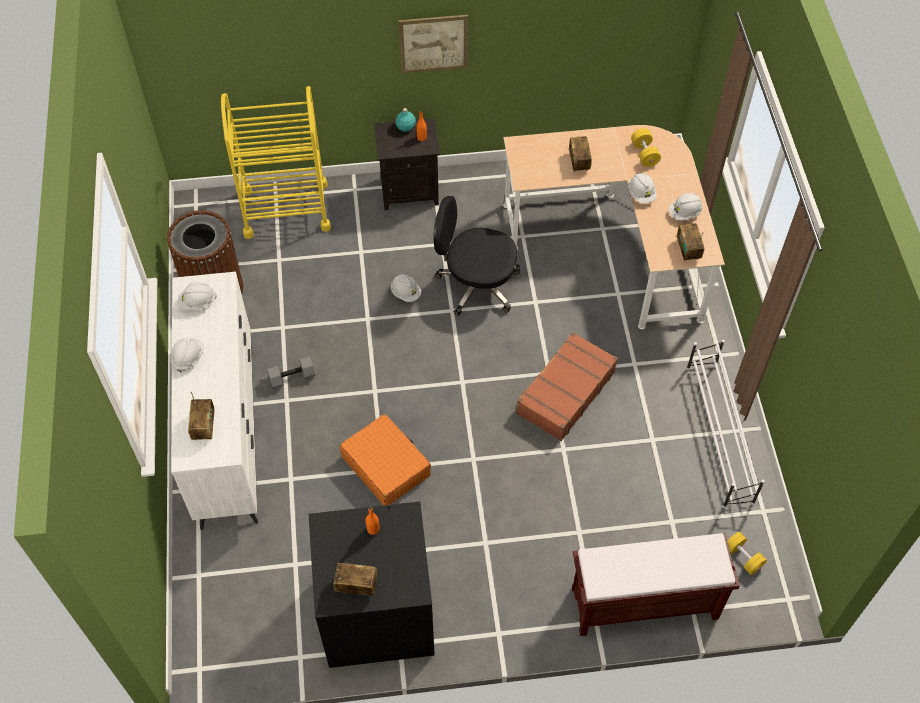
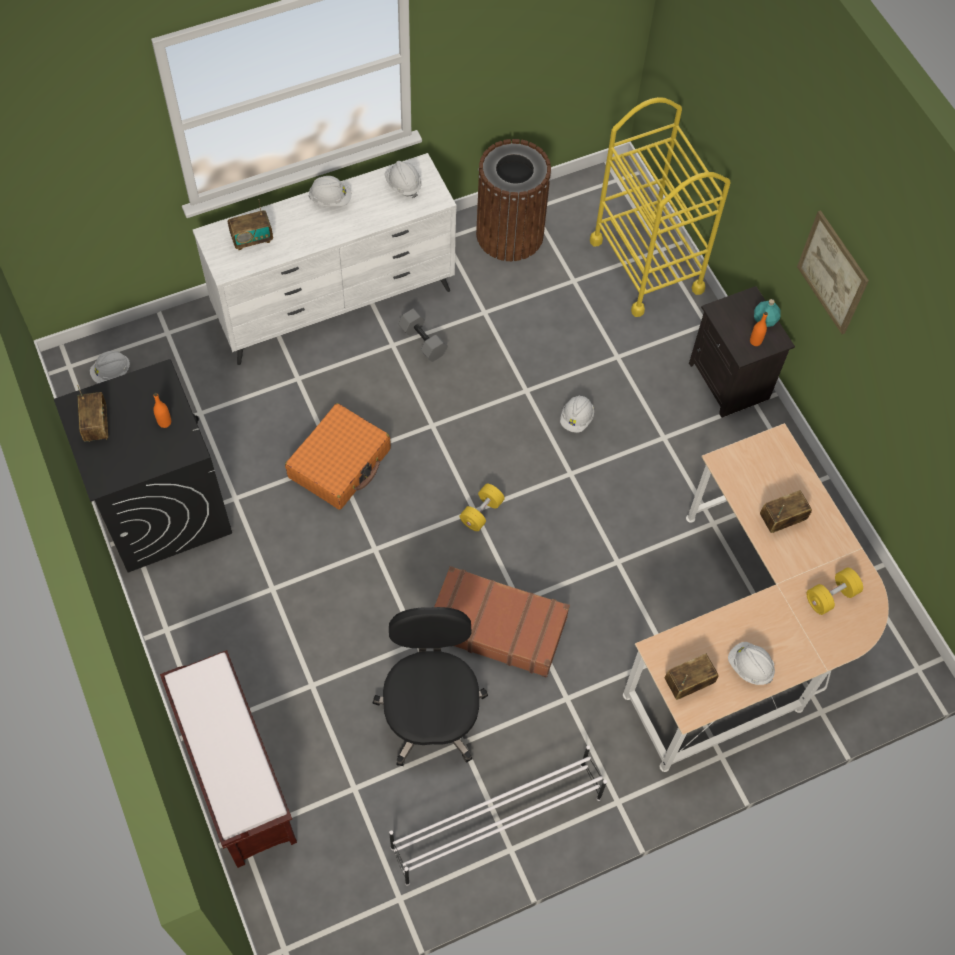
camera: 70 degrees right, 5 degrees up
(476, 284) = (618, 490): black office chair -> black office chair (431, 712)
(641, 194) = (759, 606): white hard hat -> white hard hat (111, 373)
(743, 557) = (327, 883): yellow dumbbell -> yellow dumbbell (481, 512)

